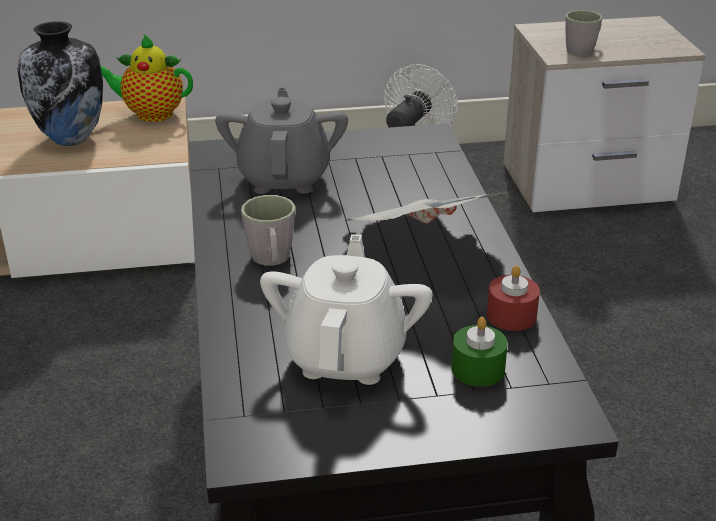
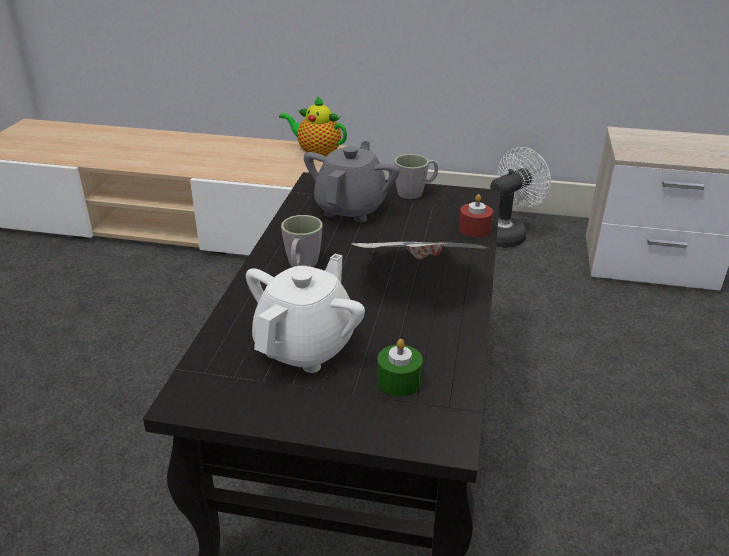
camera: 20 degrees right, 0 degrees up
(72, 139) = (256, 162): vase -> none
(511, 316) = (453, 345): red candle -> red candle (474, 229)
(583, 50) = (653, 153): grey mug -> grey mug (415, 192)

